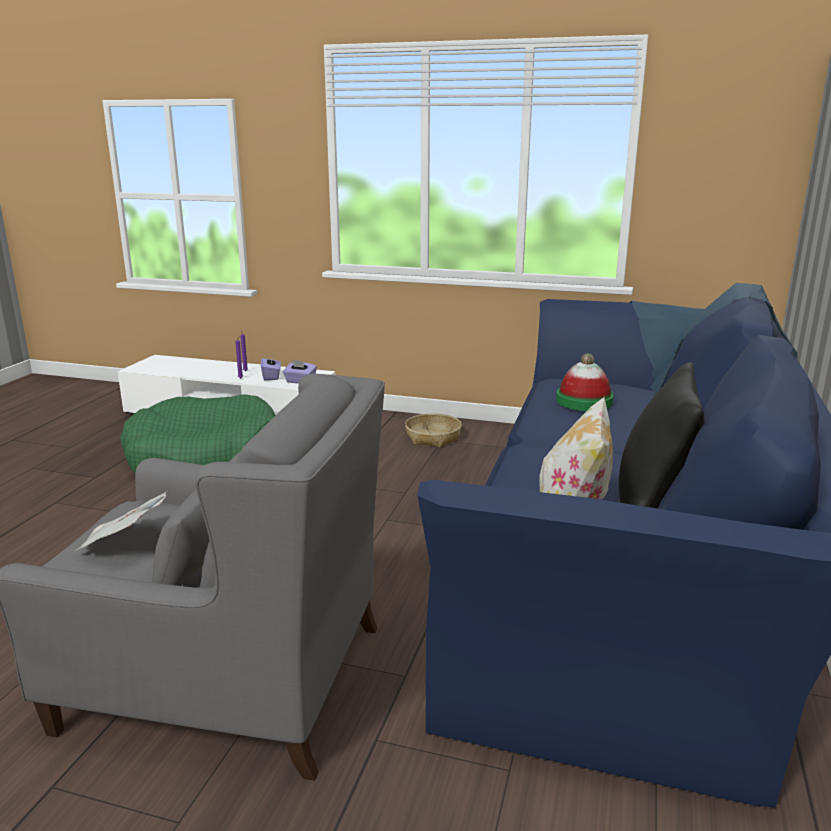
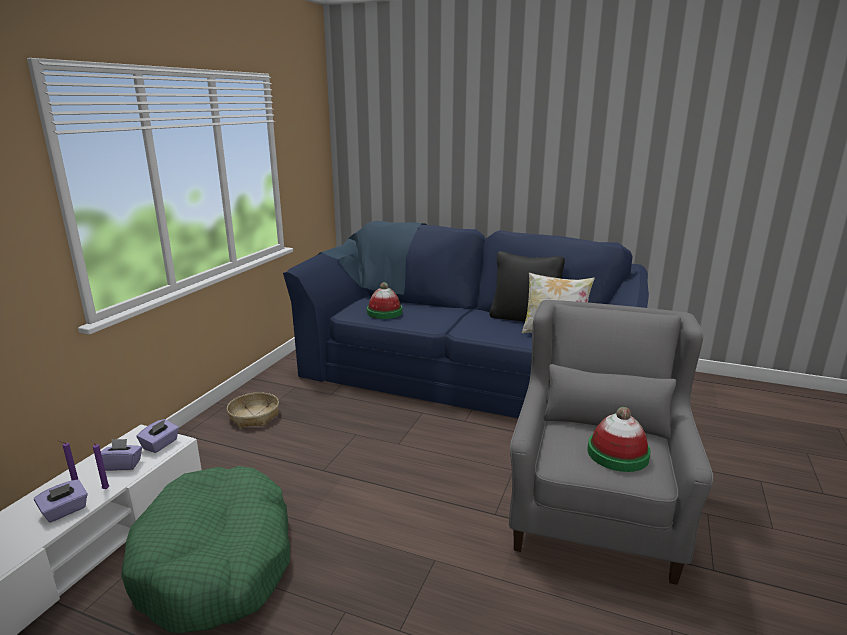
camera: 85 degrees left, 0 degrees up
(125, 542) = (617, 454): newspaper -> hat
(217, 374) = (65, 511): none -> purple tissue box

